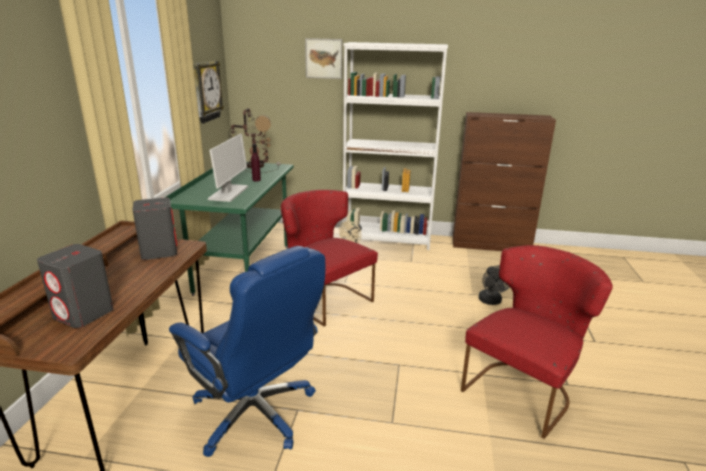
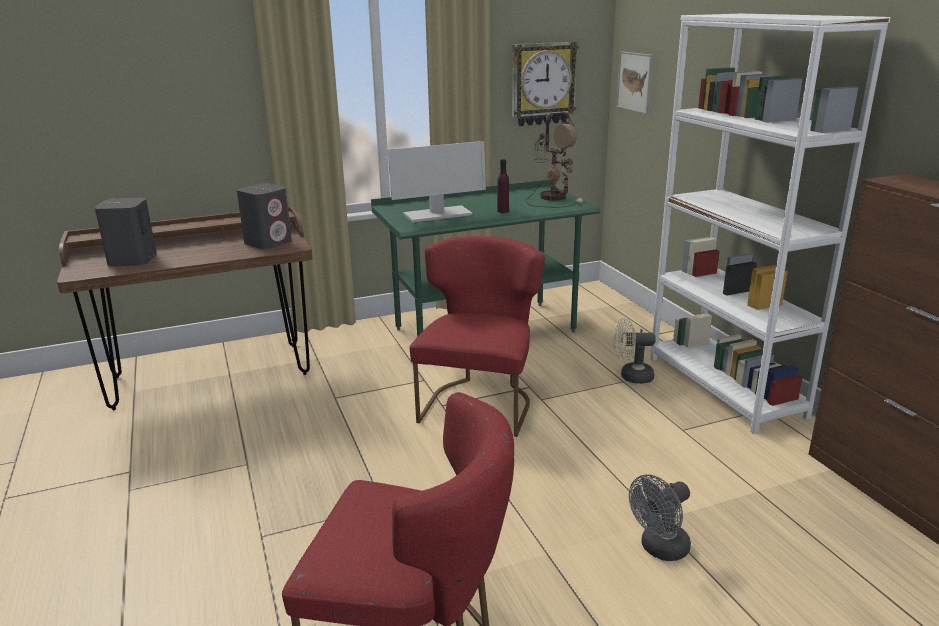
camera: 60 degrees right, 0 degrees up
(256, 413) = (227, 442): blue office chair -> none
(324, 58) = (709, 42): picture -> picture (635, 82)

